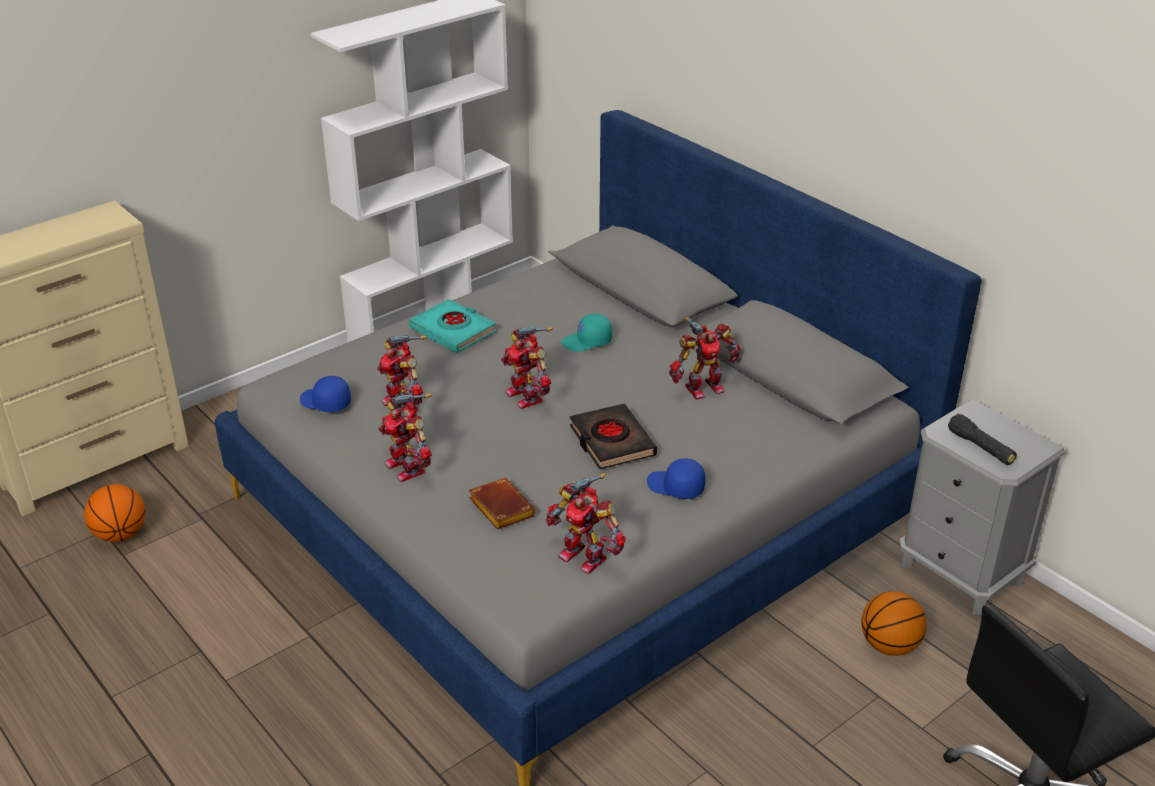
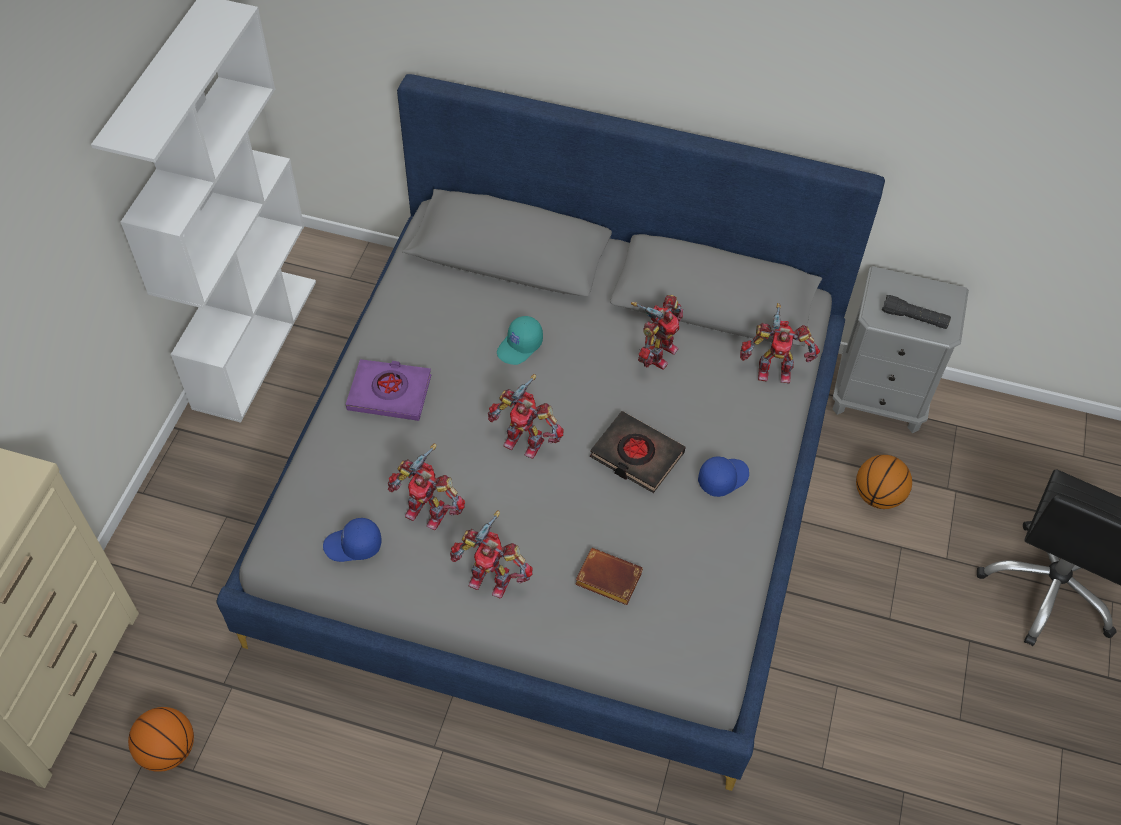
camera: 35 degrees left, 20 degrees up
(453, 331) = (390, 393): turquoise book -> purple book
(584, 556) = (712, 591): toy robot -> toy robot (774, 369)
(675, 487) = (722, 478): blue cap -> blue cap turned 150 degrees clockwise

